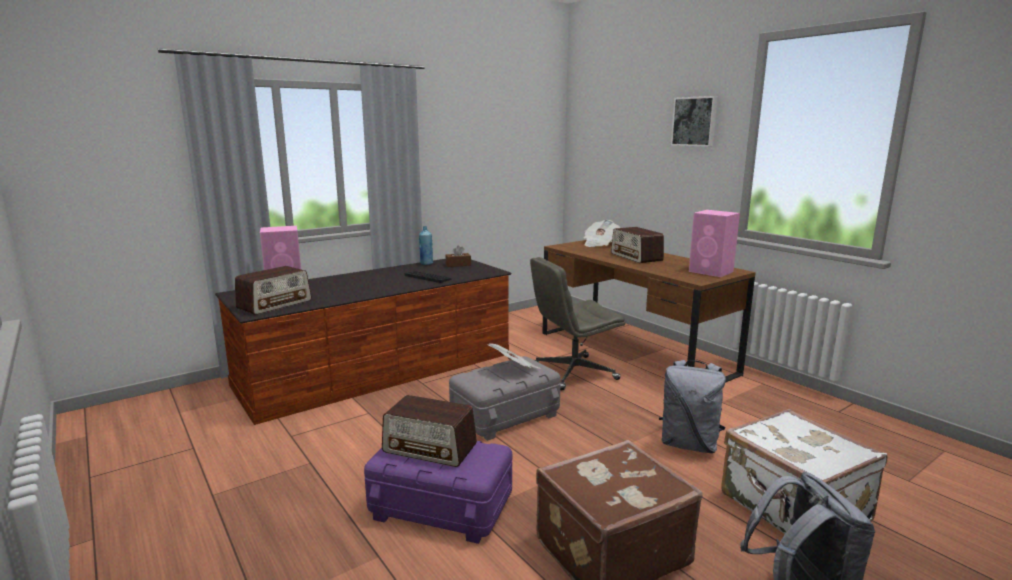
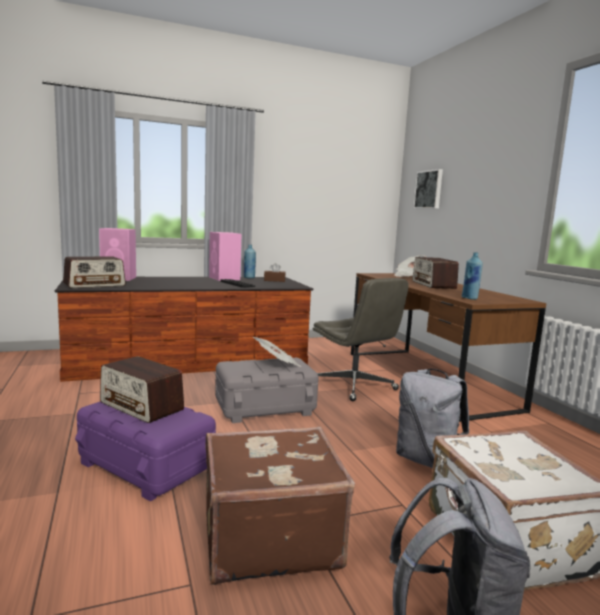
camera: 15 degrees right, 5 degrees down
(573, 373) = (354, 386): grey office chair -> grey office chair turned 120 degrees counterclockwise
(689, 276) = (469, 298): none -> blue bottle
(695, 121) = (504, 158): picture -> picture (429, 189)
(712, 272) = (497, 298): pink speaker -> pink speaker (224, 278)

